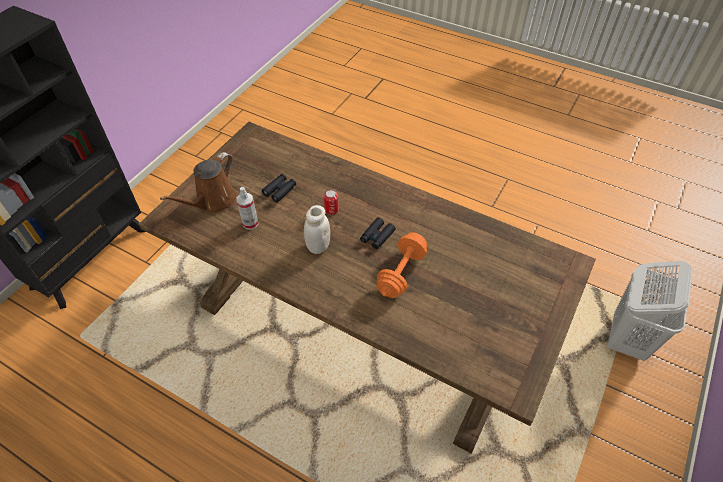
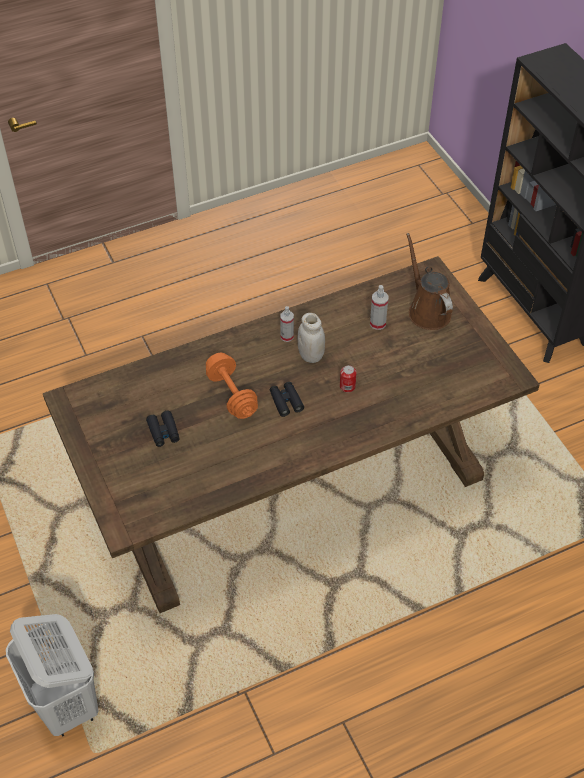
camera: 125 degrees right, 0 degrees up
(280, 190) = (405, 361): black binoculars -> black binoculars (163, 432)
(309, 273) = (287, 336): none -> spray bottle

